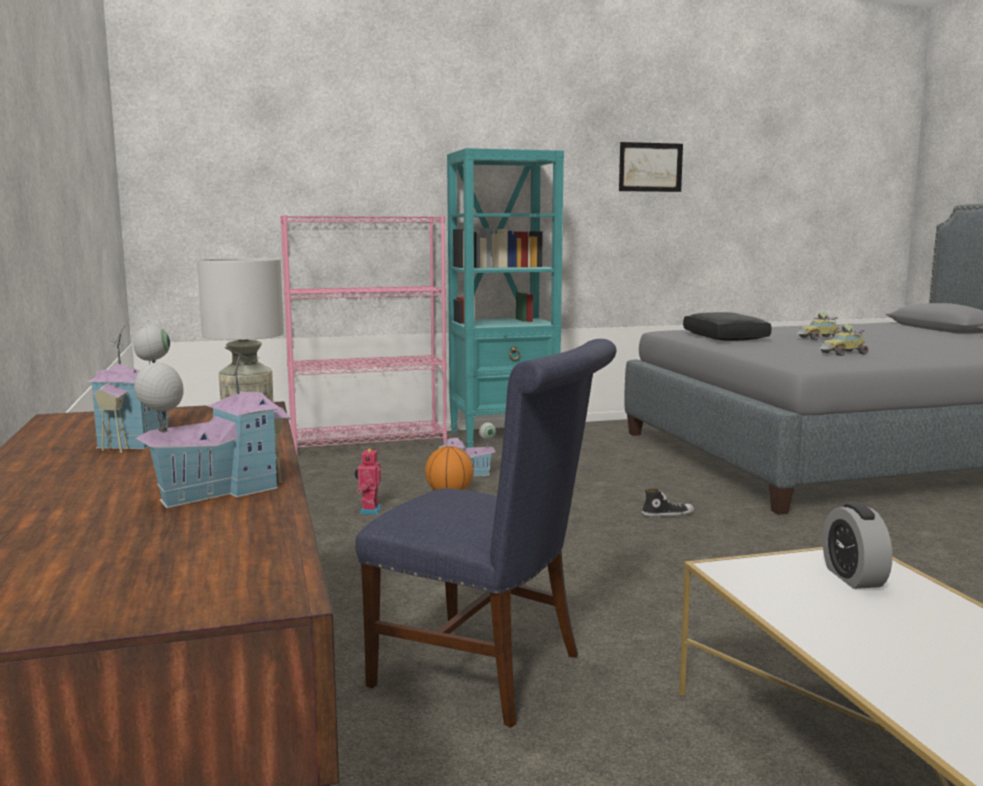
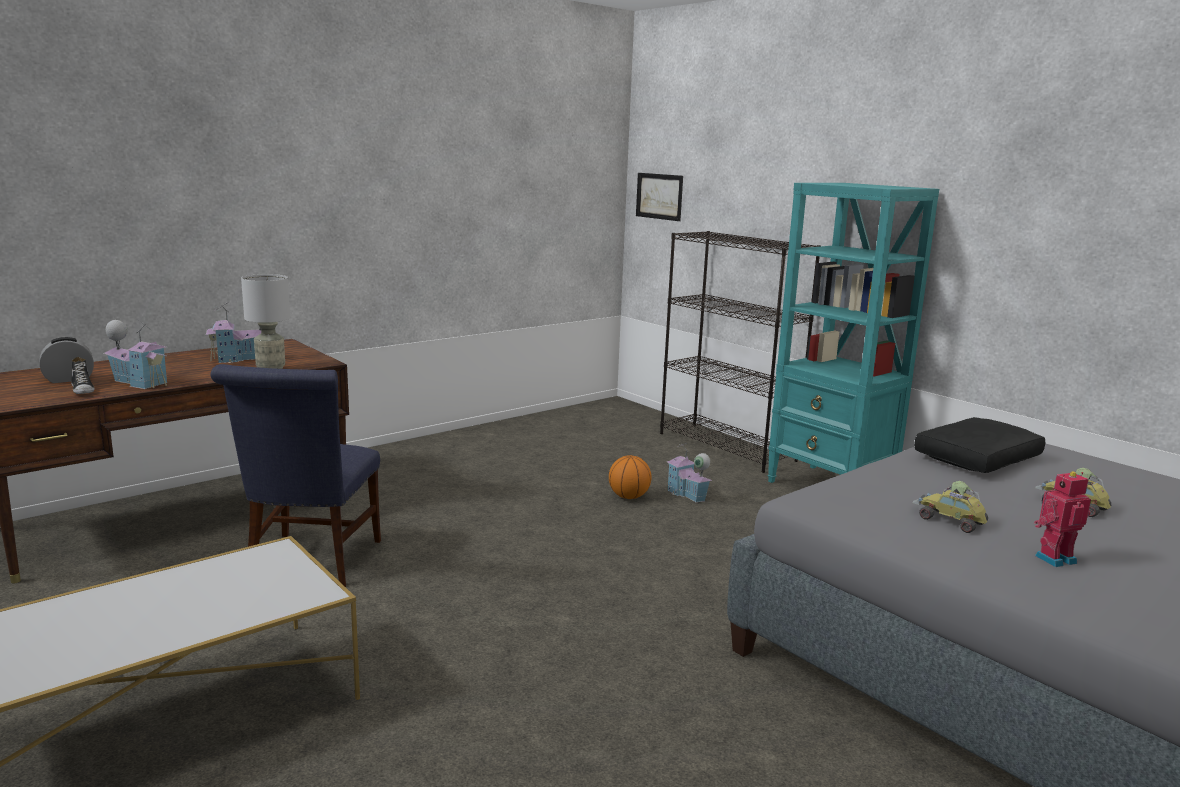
camera: 65 degrees right, 5 degrees up
(369, 443) = (727, 447): pink bookcase -> black bookcase
(369, 510) = (561, 480): toy robot -> toy robot (1053, 558)
(650, 167) = (1097, 210): picture -> picture (659, 196)
(667, 514) = (670, 591): shoe -> shoe (83, 390)
(853, 577) = (270, 591): alarm clock -> alarm clock (69, 379)

